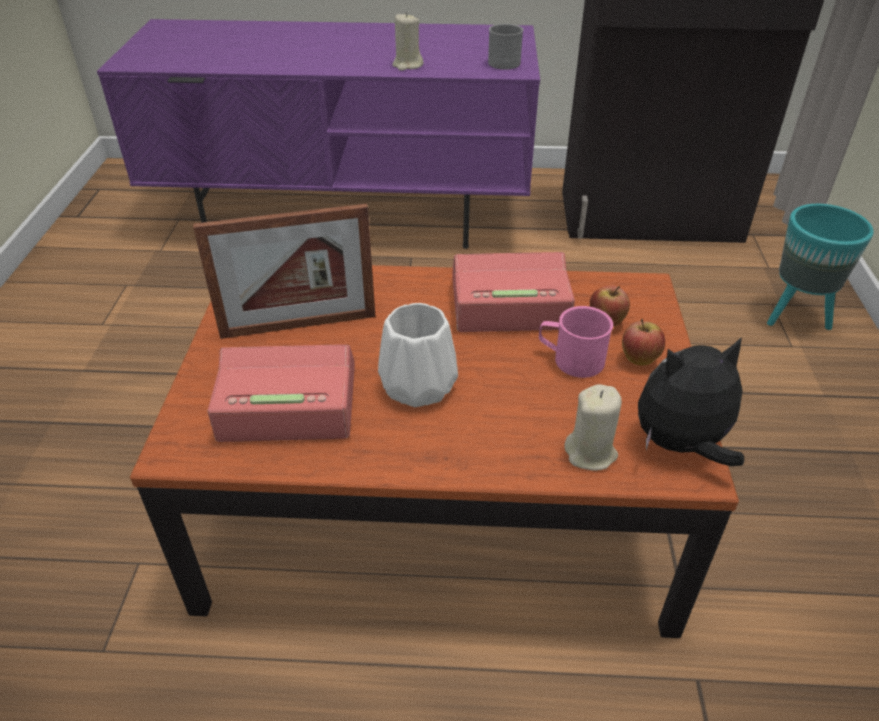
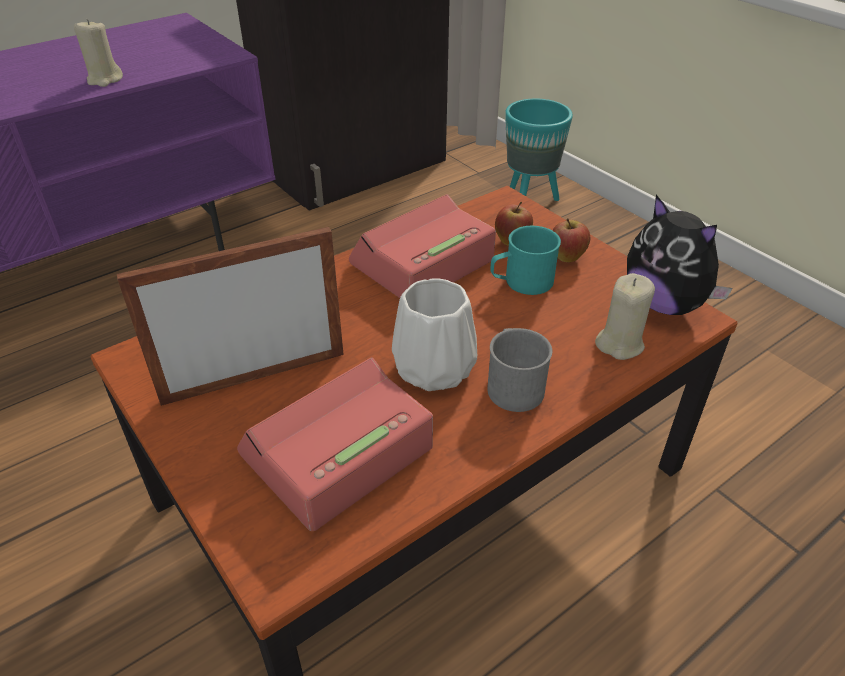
camera: 40 degrees left, 0 degrees up
(299, 325) = (254, 376): picture frame -> picture frame turned 150 degrees counterclockwise
(507, 62) = (205, 50): grey mug -> grey mug (513, 384)
(570, 359) = (521, 282): pink mug -> turquoise mug
(681, 445) = (664, 304): plush toy -> plush toy turned 75 degrees counterclockwise

